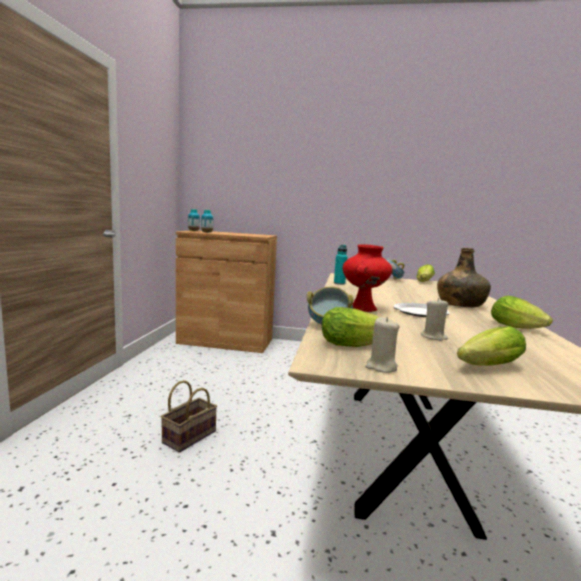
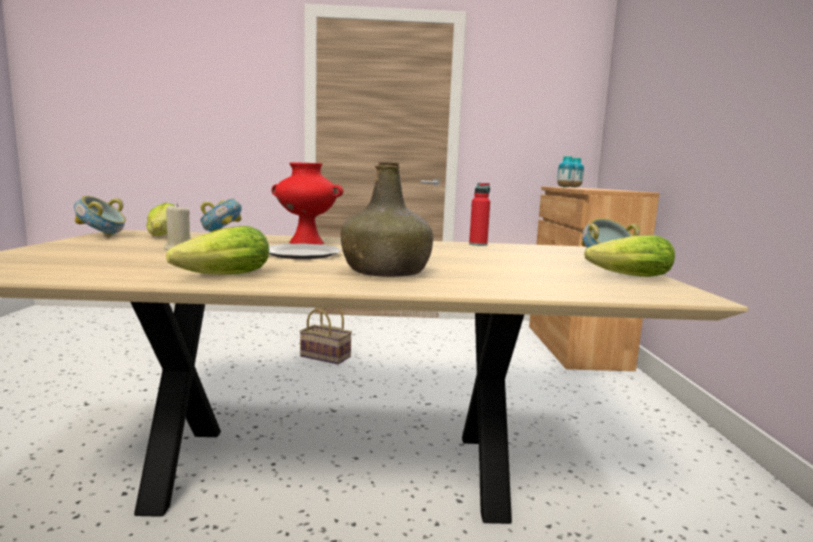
camera: 80 degrees right, 0 degrees up
(339, 283) = (478, 244): turquoise bottle -> red bottle
(381, 367) = (102, 237): beige candle -> bowl
(485, 367) = (74, 250): lettuce -> none

